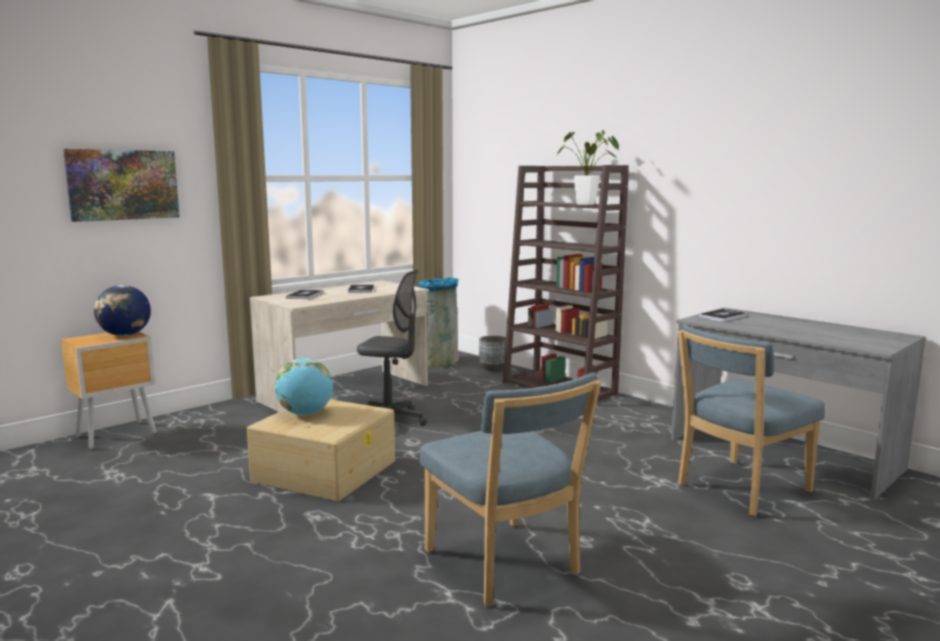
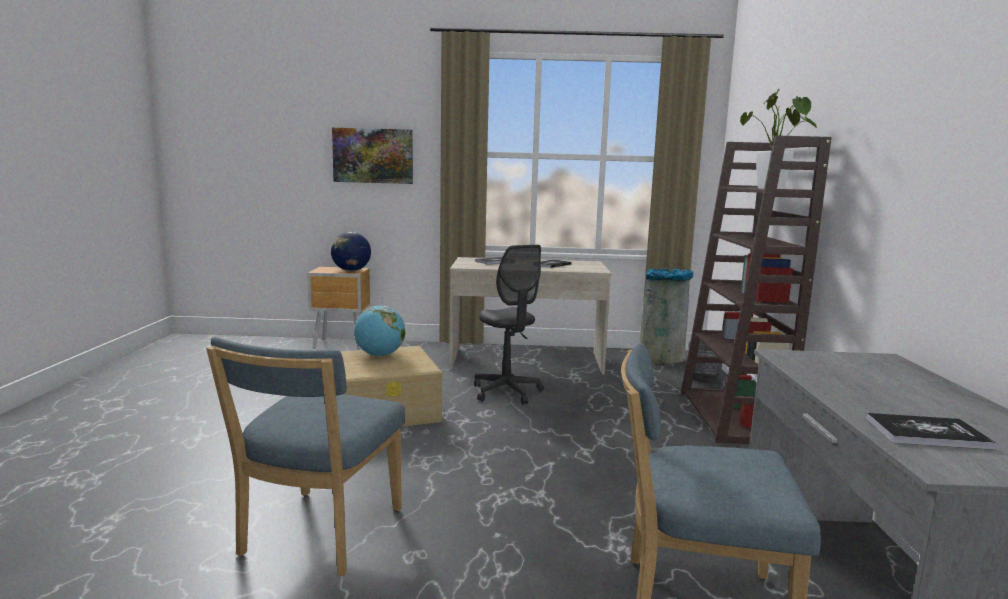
camera: 45 degrees right, 0 degrees up
(722, 316) = (839, 361): book -> book (927, 433)

